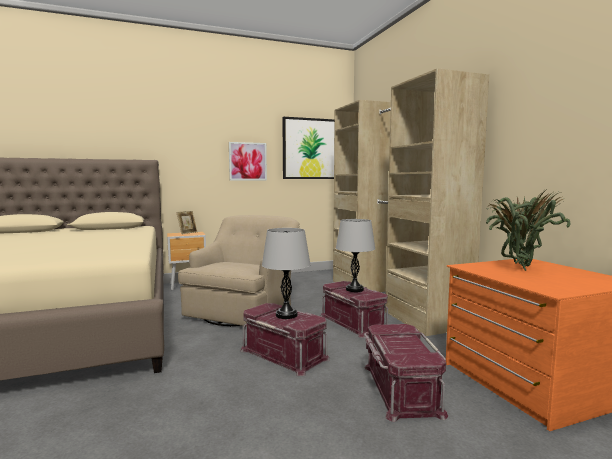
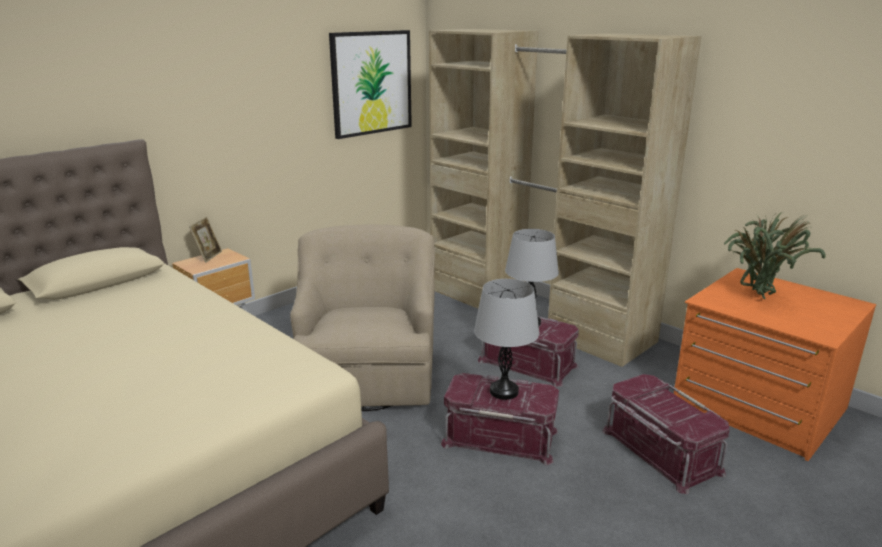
camera: 25 degrees left, 15 degrees up
(247, 161) = (282, 117): picture -> none

